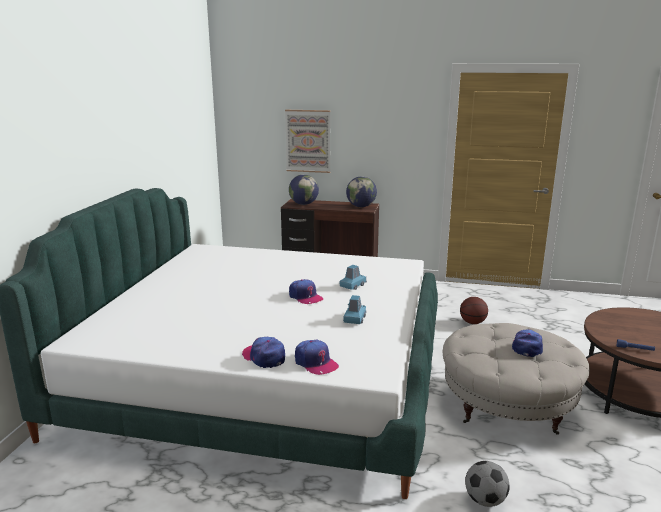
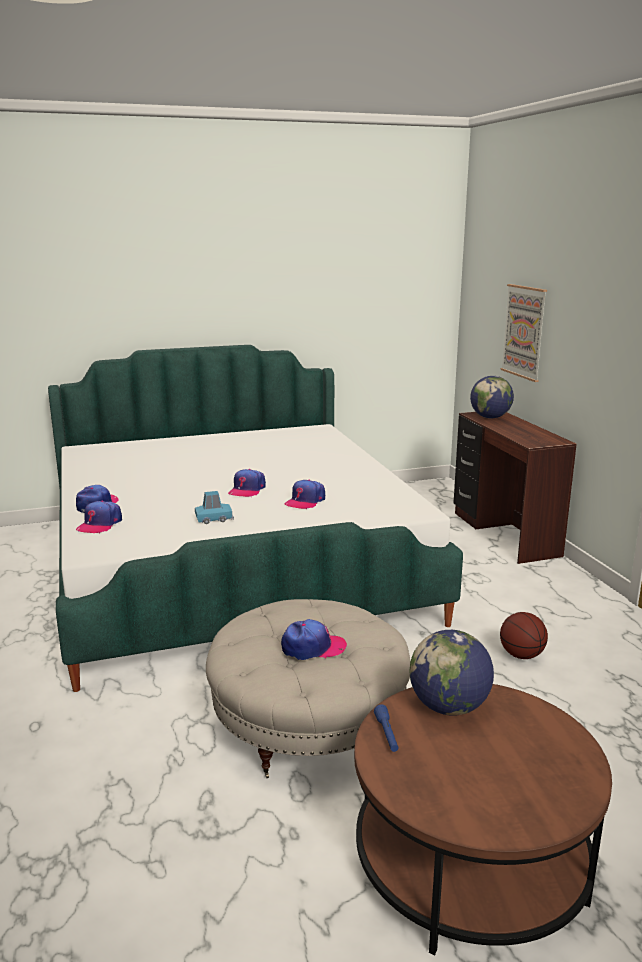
camera: 60 degrees right, 0 degrees up
(353, 285) = (305, 501): blue toy car -> cap
(361, 206) = (538, 439): globe -> globe (449, 707)
(484, 500) = (93, 740): football -> none

